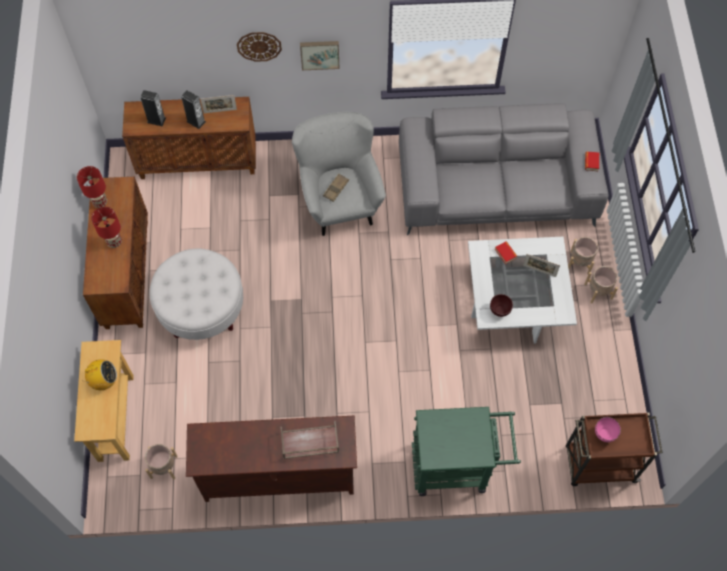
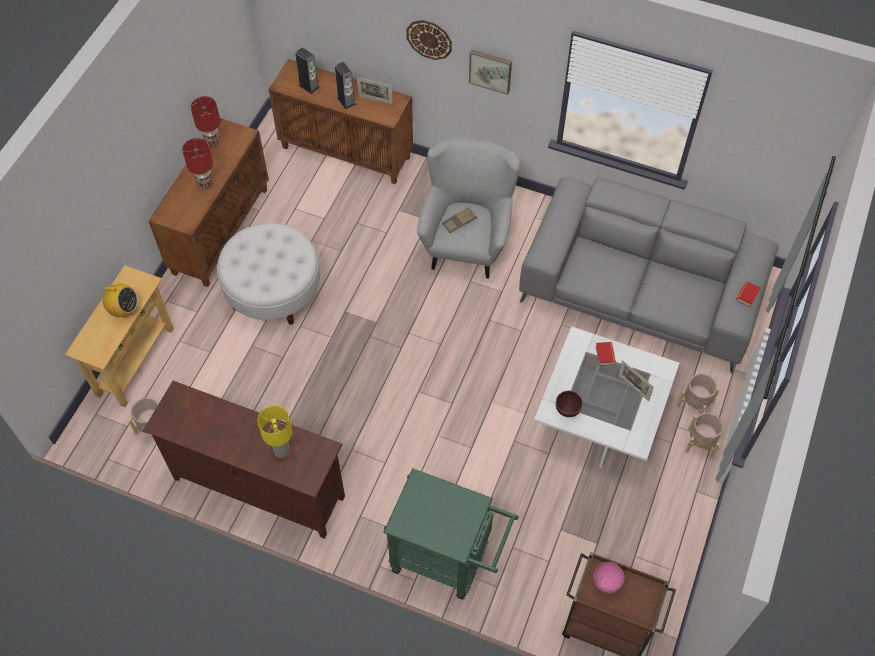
camera: 25 degrees right, 5 degrees down
(309, 442) = (281, 450): brown tray -> yellow table lamp

